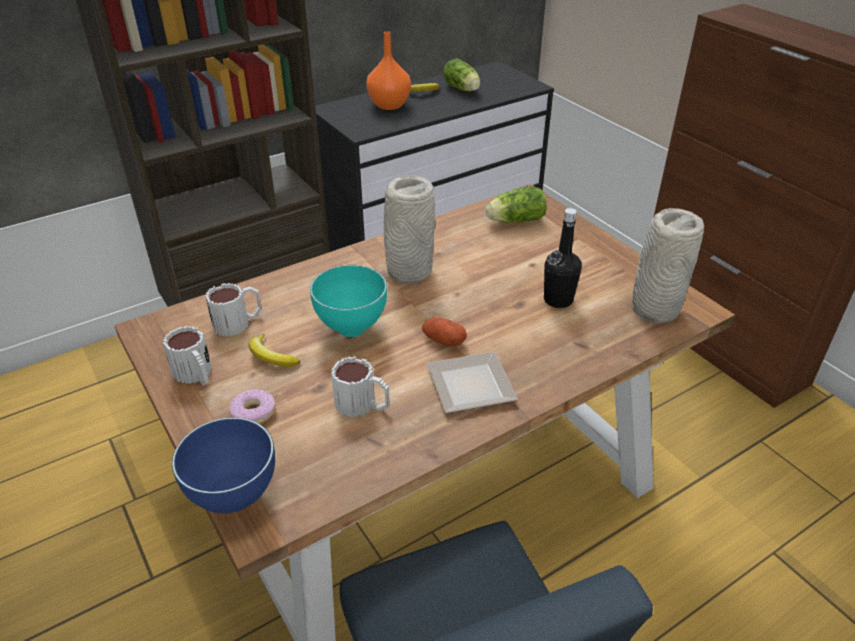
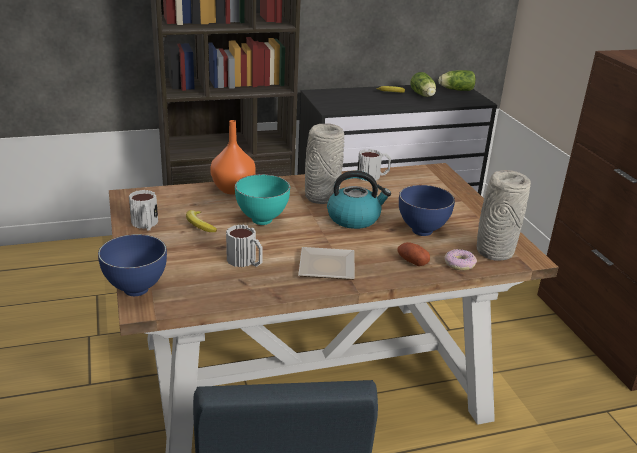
camera: 15 degrees right, 10 degrees down
(238, 322) = (188, 203): mug -> mug (373, 176)
(253, 412) = (171, 250): donut -> donut (459, 264)
(389, 105) = (361, 97): orange vase -> orange vase (233, 189)
(443, 340) = (323, 239): potato -> potato (412, 261)
(466, 297) = (354, 218): none -> kettle
(514, 220) = (418, 182): lettuce -> lettuce (455, 89)
(558, 300) = (422, 232): black bottle -> blue bowl

